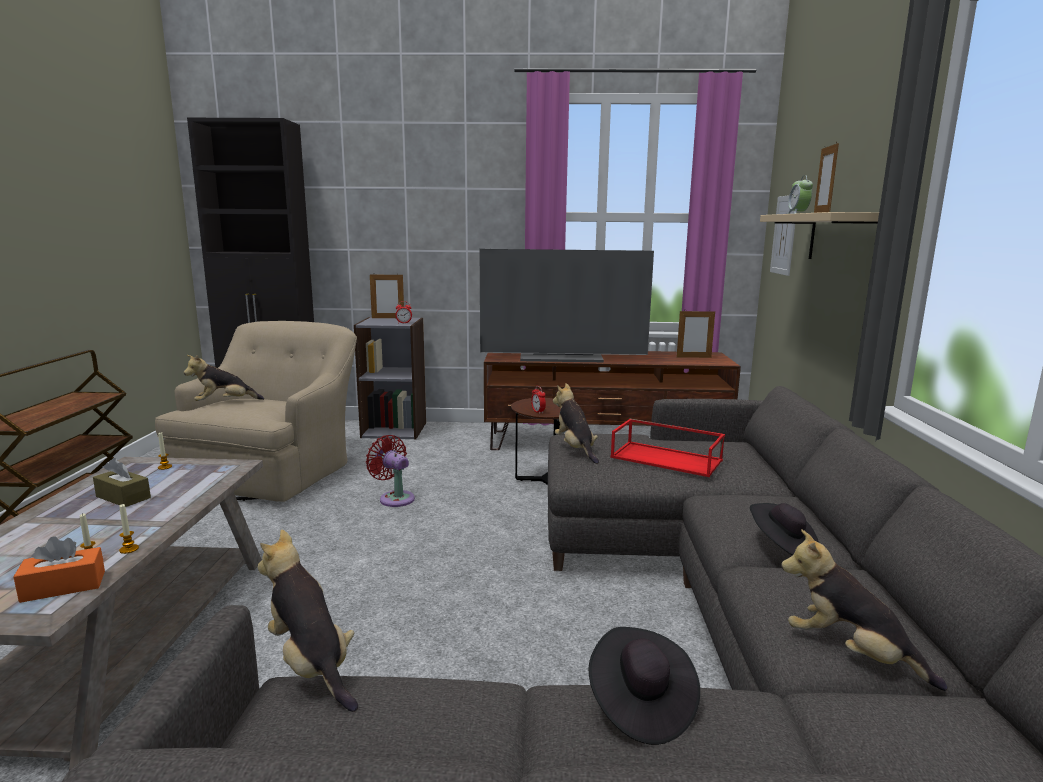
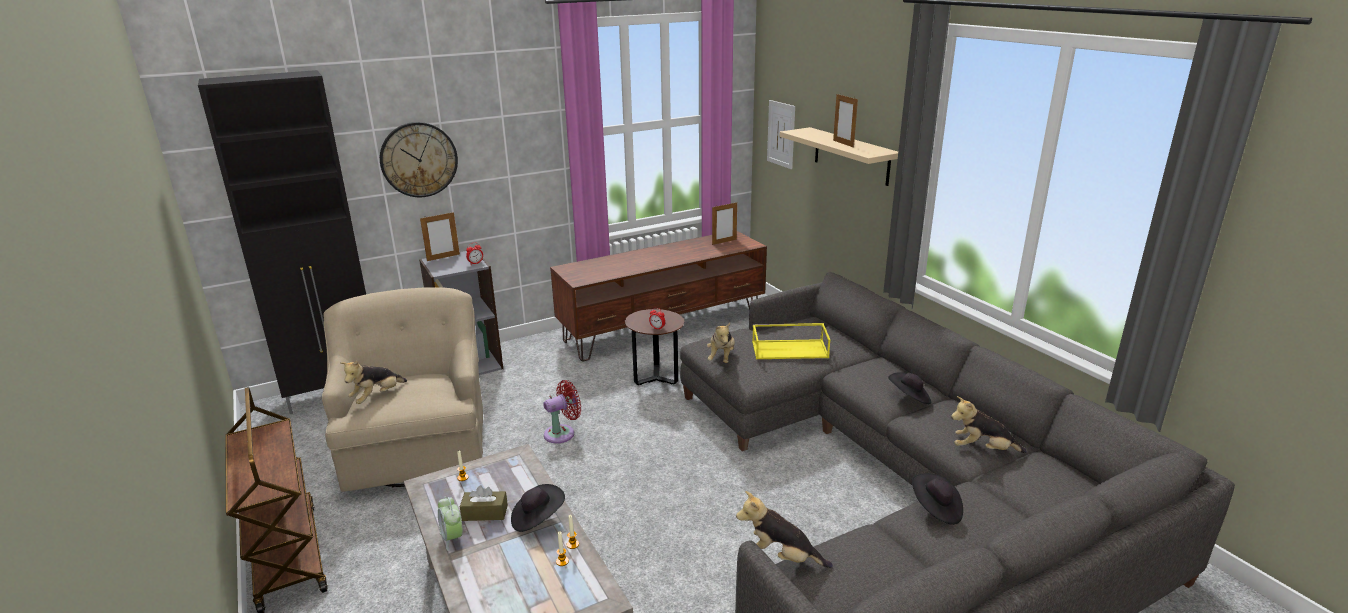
camera: 30 degrees left, 10 degrees up
(63, 586) = (581, 582): orange tissue box -> none
(149, 516) = (537, 518): none -> black hat
(381, 220) = (419, 159): none -> wall clock
(394, 498) = (562, 433): red fan -> red fan turned 135 degrees clockwise
(562, 357) = (628, 266): television -> none
(575, 449) = (721, 357): plush toy -> plush toy turned 120 degrees counterclockwise
(667, 459) = (790, 349): red tray -> yellow tray
(798, 214) = (814, 135): alarm clock -> alarm clock (452, 538)

